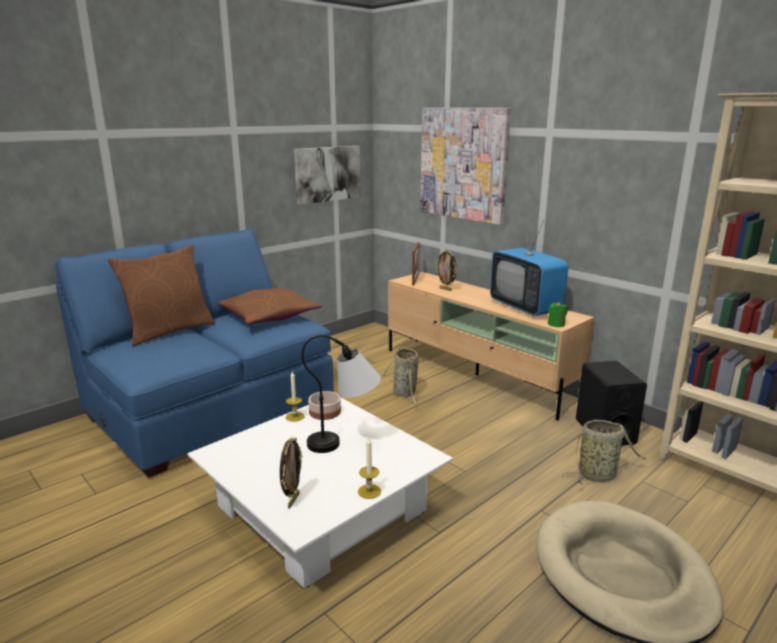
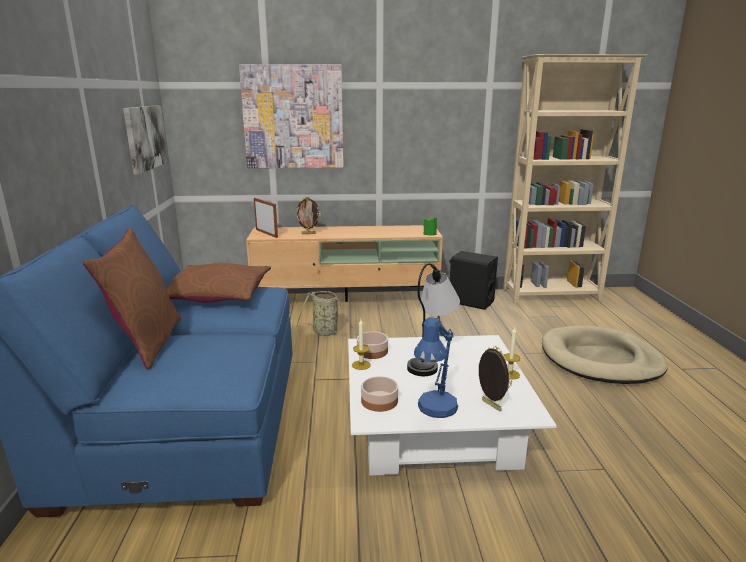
camera: 50 degrees left, 0 degrees up
(244, 446) = (379, 401): none -> bowl
(253, 476) = (434, 411): none -> blue table lamp
(525, 307) = (388, 230): television -> none
(599, 475) = (510, 323): basket -> none

